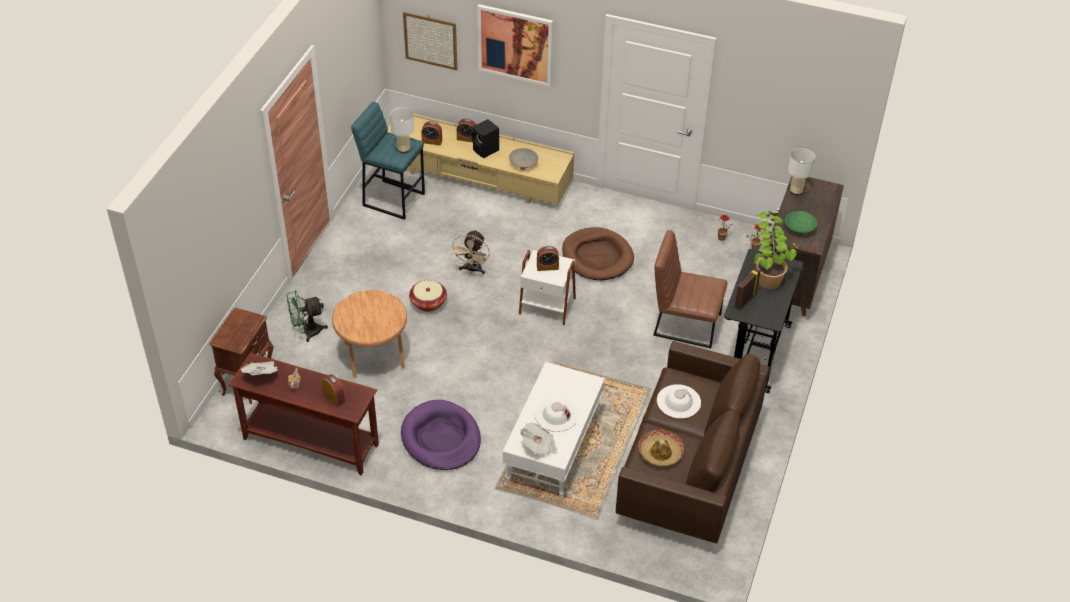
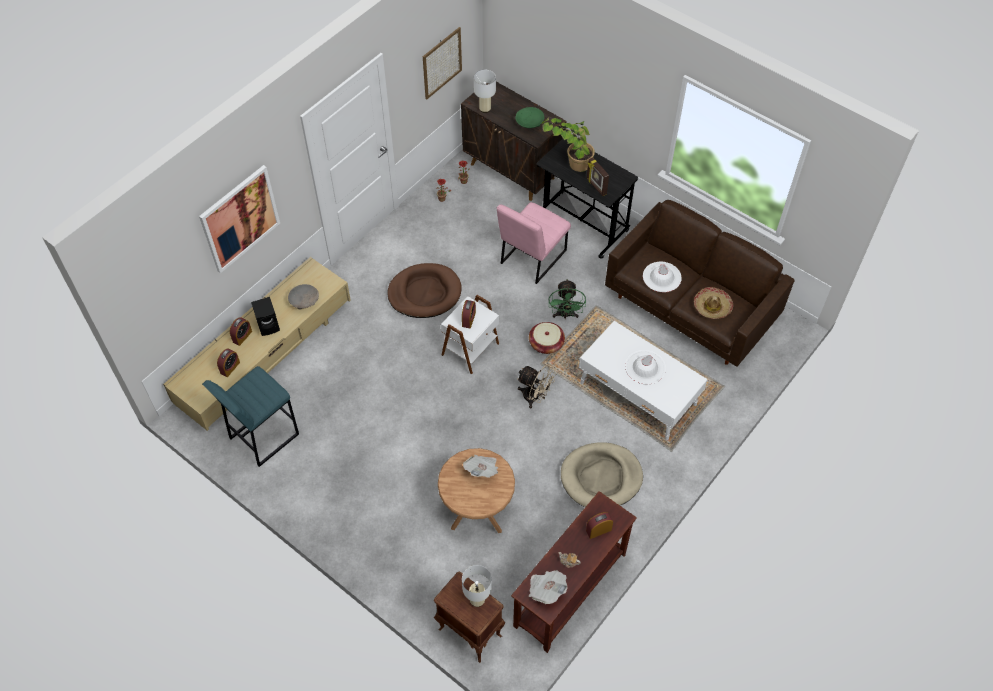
camera: 70 degrees left, 10 degrees up
(307, 332) = (421, 561): green fan -> green fan (565, 315)
(404, 149) = (265, 384): white table lamp -> white table lamp (477, 600)
(428, 303) = (426, 443): basket -> basket (546, 344)
(430, 39) = (168, 293): picture -> picture (442, 62)
(441, 438) = (601, 477): purple dog bed -> beige dog bed
(472, 270) = (397, 395): beige fan -> beige fan (535, 397)
(539, 446) = (677, 390): newspaper -> newspaper (482, 470)
(685, 323) = (532, 257): brown chair -> pink chair

